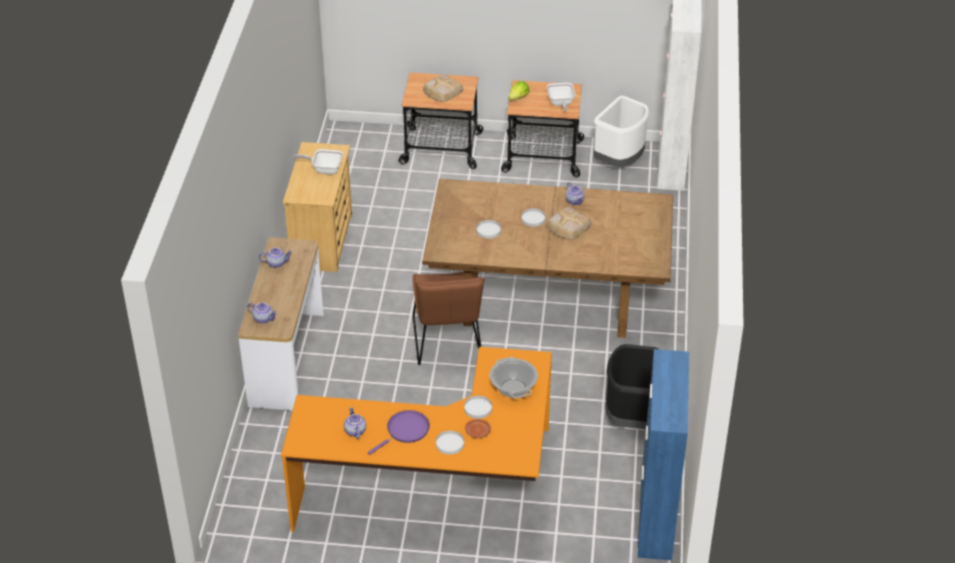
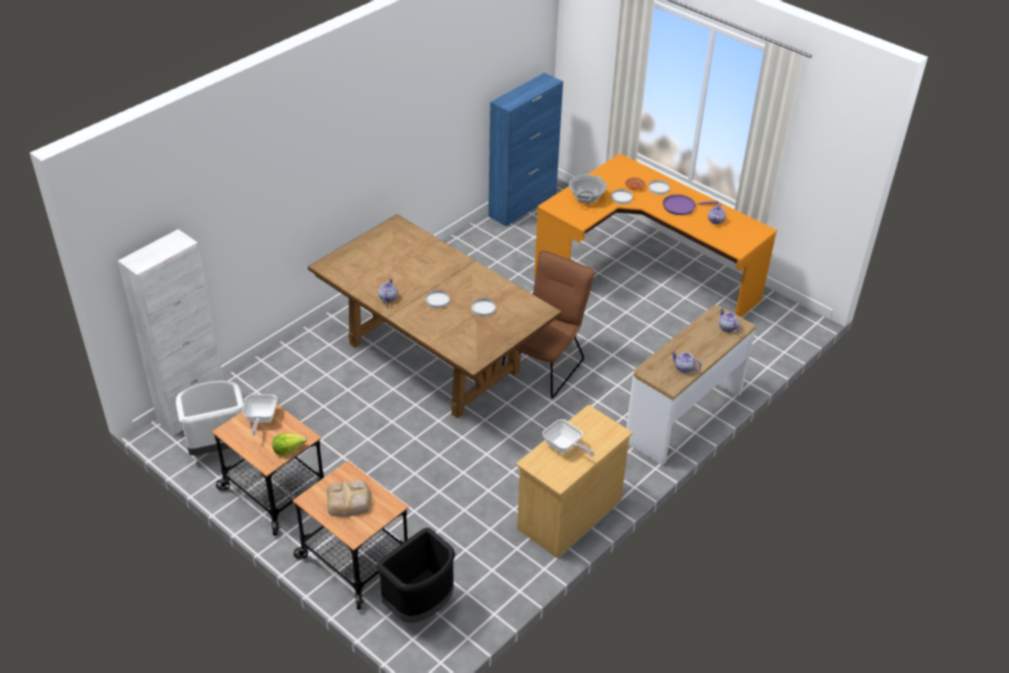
camera: 145 degrees left, 0 degrees up
(560, 104) = (260, 419): frying pan -> frying pan turned 150 degrees clockwise
(567, 226) = (419, 281): bread -> none
(630, 417) = (473, 257): black trash can -> black trash can (420, 605)

